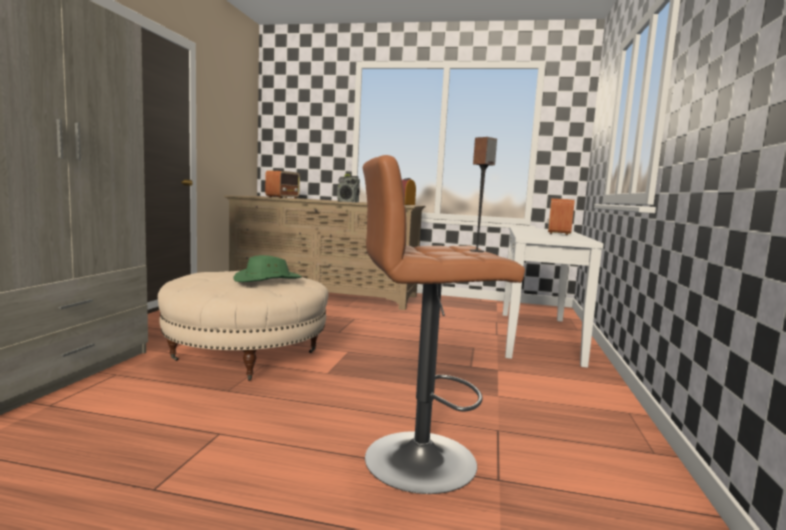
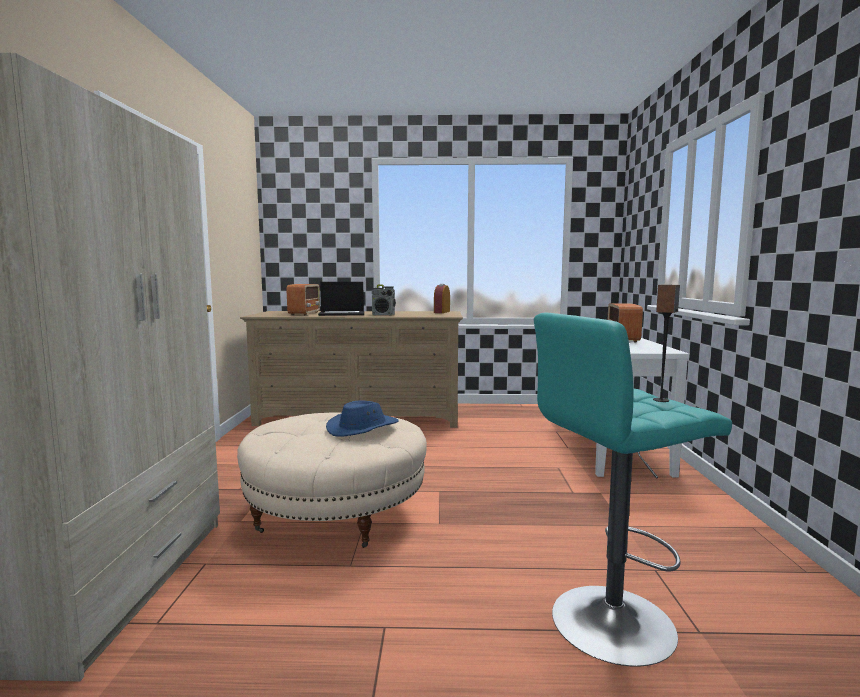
camera: 10 degrees left, 0 degrees up
(267, 279) = (363, 428): green hat -> blue hat
(314, 199) = (342, 314): none -> laptop
(419, 460) = (610, 622): brown stool -> turquoise stool

